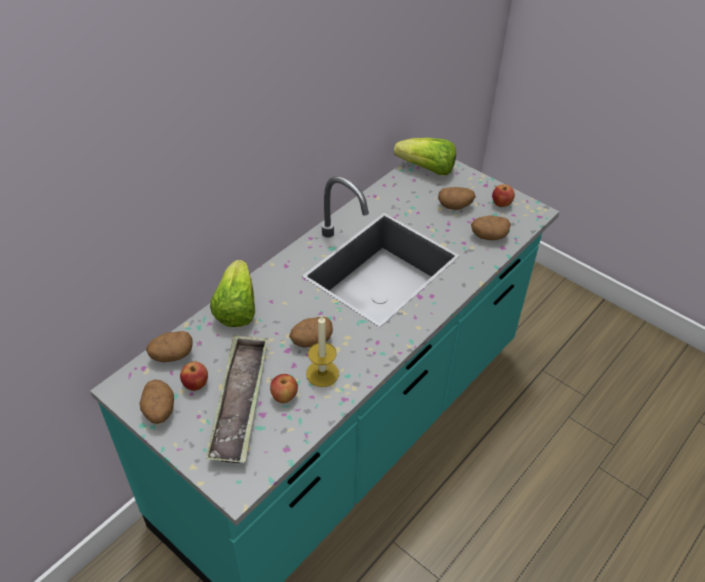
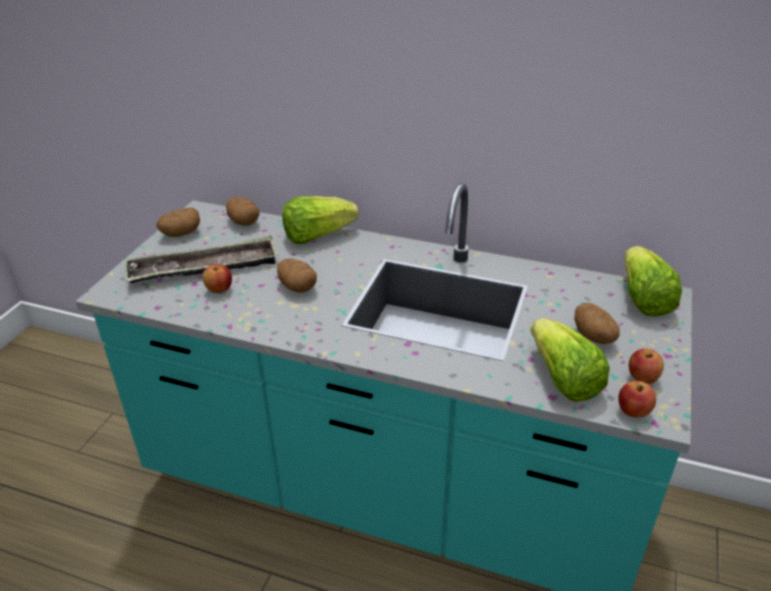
camera: 70 degrees right, 10 degrees down
(196, 384) = (216, 242): apple -> apple (633, 412)
(322, 373) = (257, 304): candle -> none
(488, 236) = (562, 379): potato -> lettuce

